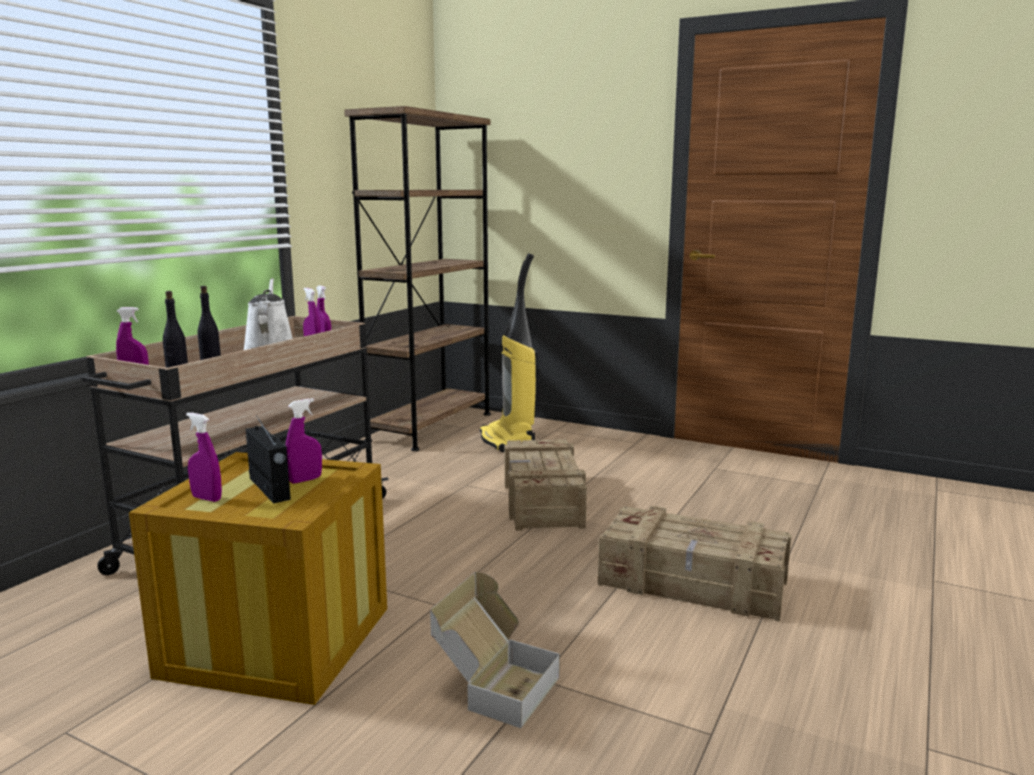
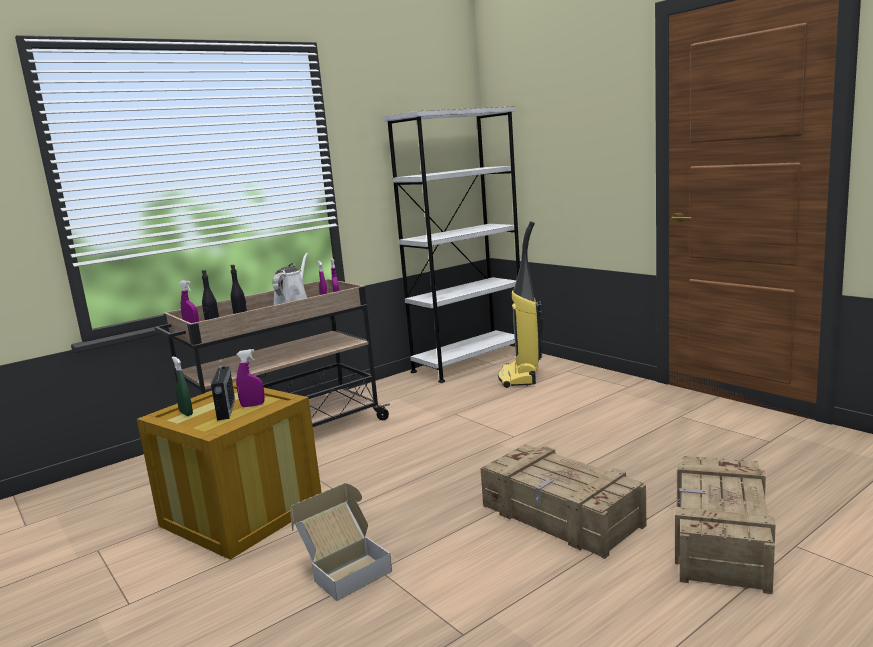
camera: 25 degrees right, 0 degrees up
(206, 498) = (186, 413): purple spray bottle -> green spray bottle
(430, 427) = (469, 362): brown bookcase -> white bookcase
(542, 501) = (501, 432): crate -> crate (720, 539)

